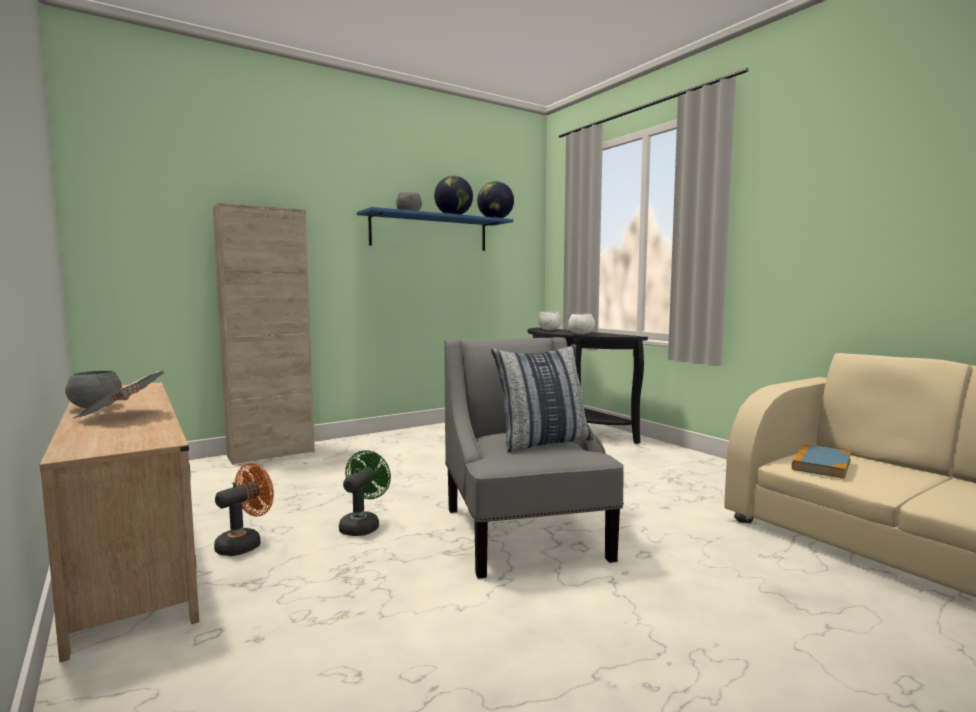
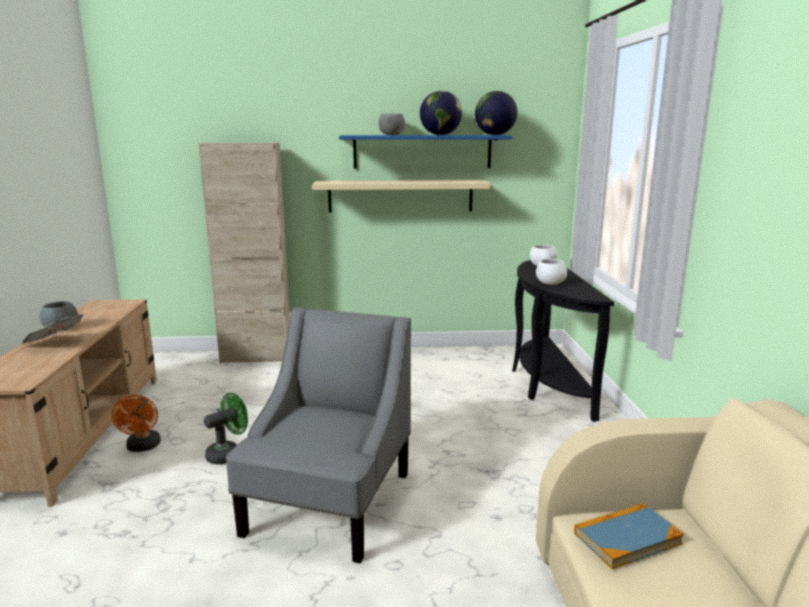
camera: 30 degrees right, 10 degrees up
(245, 544) = (143, 447): orange fan -> orange fan turned 105 degrees clockwise
(412, 274) = (400, 196): none -> beige shelf
(543, 442) = (325, 431): pillow -> none

